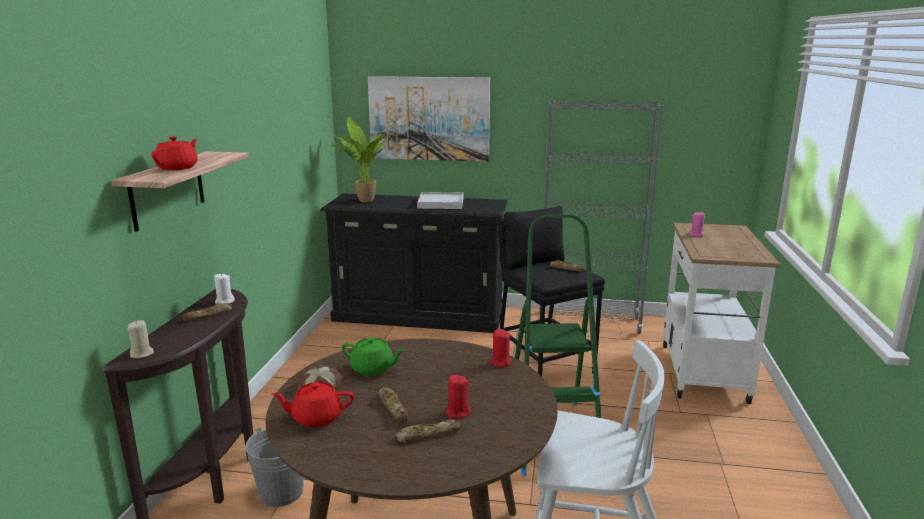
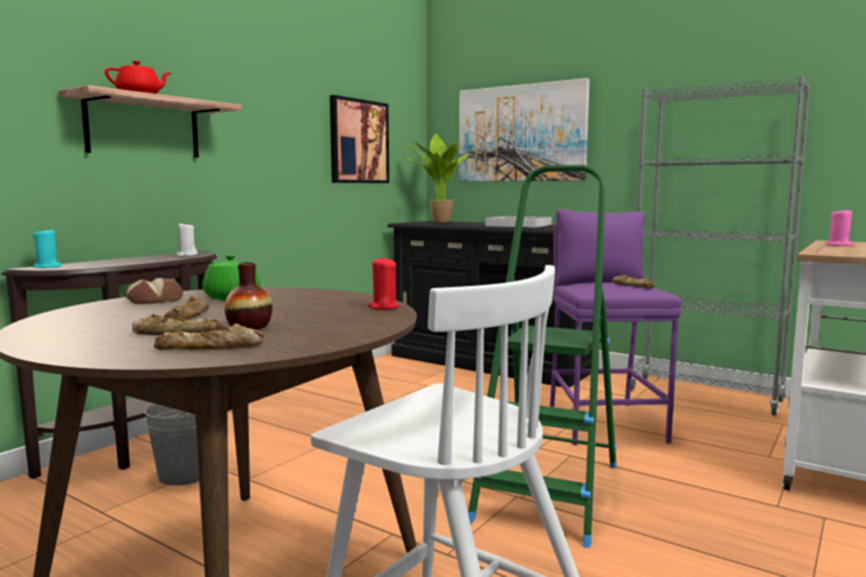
camera: 25 degrees right, 10 degrees down
(142, 354) = (48, 267): beige candle -> turquoise candle
(208, 315) = (154, 258): bread -> bread (211, 348)
(295, 139) = (358, 142): none -> picture
(316, 418) = (99, 313): red teapot -> none
(457, 412) = (249, 327): red candle -> vase
(544, 363) = (604, 422): black stool -> purple stool

